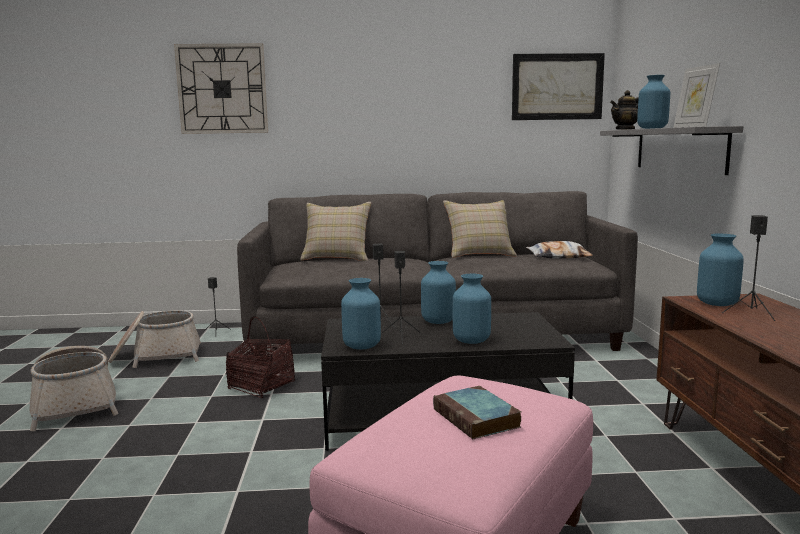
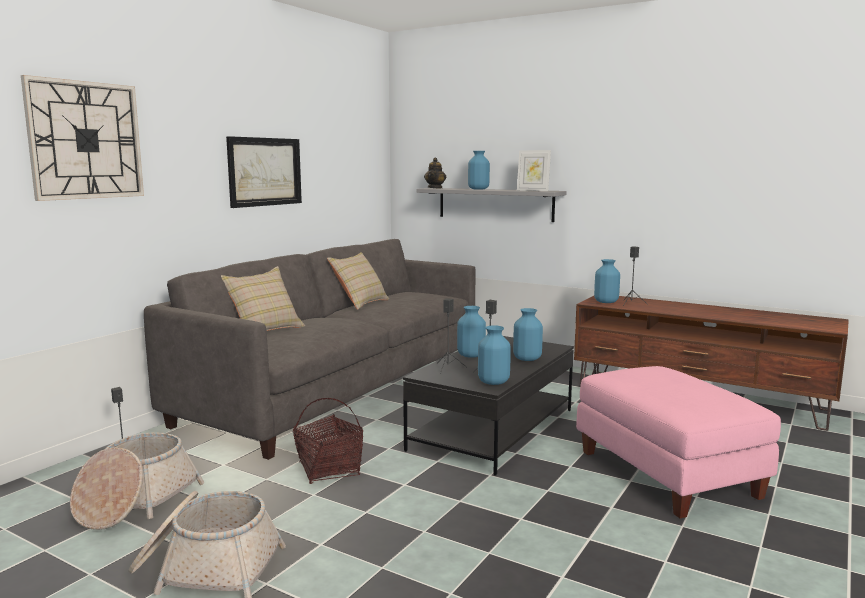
camera: 55 degrees left, 0 degrees up
(477, 419) = (678, 383): book -> none
(557, 87) = (361, 149): picture -> picture (265, 171)
(559, 256) = (415, 294): pillow -> none

